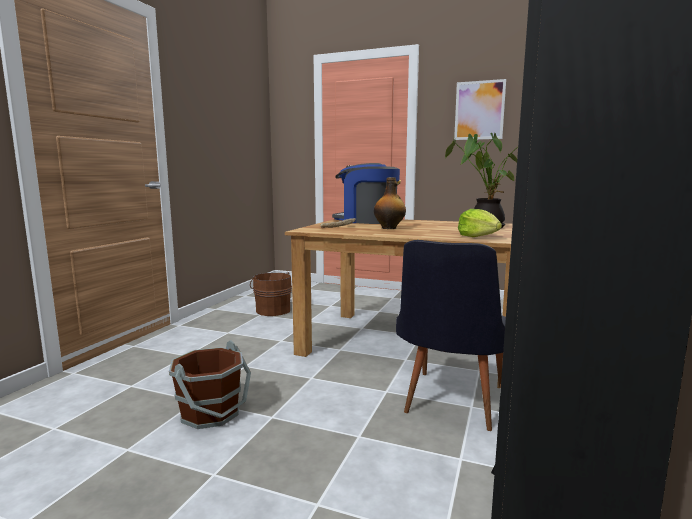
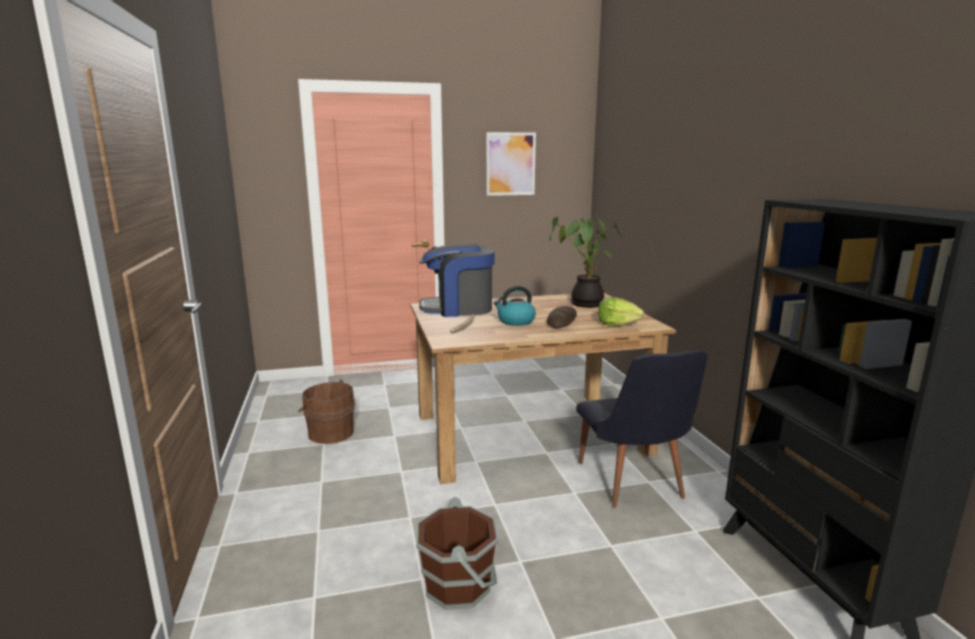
camera: 35 degrees left, 5 degrees up
(389, 228) = (515, 321): bottle -> kettle
(430, 231) = (562, 321): none -> bread

